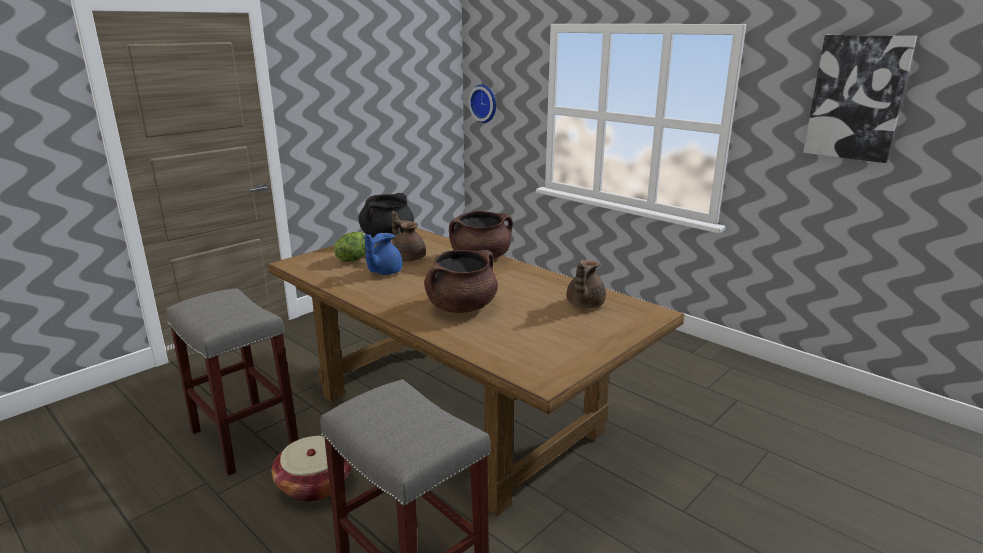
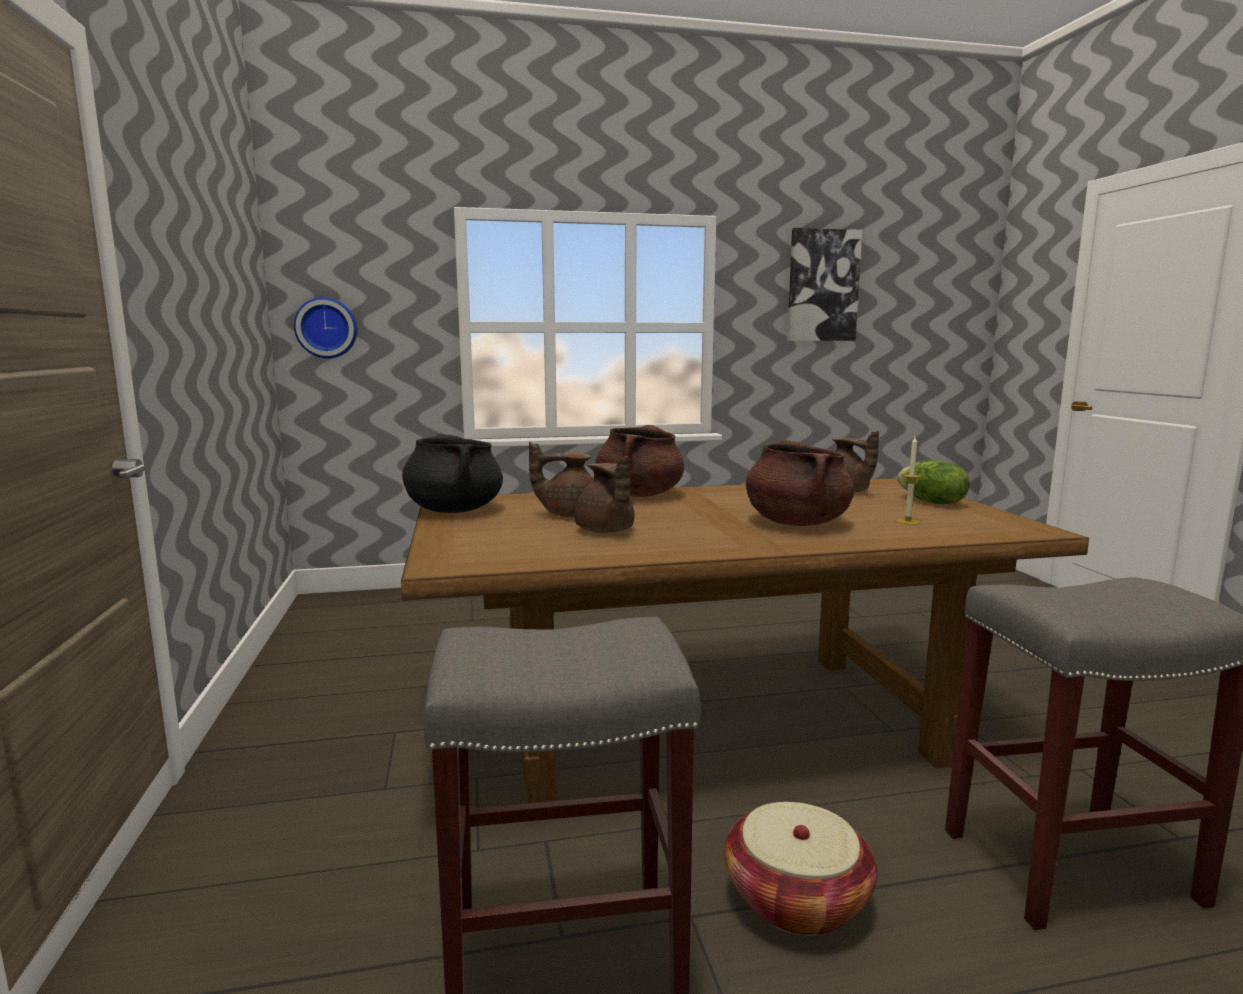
camera: 55 degrees left, 10 degrees down
(353, 259) = (510, 535): lettuce -> lettuce (931, 502)
(383, 272) = (605, 531): blue teapot -> brown teapot
(510, 336) = (908, 521): none -> candle

